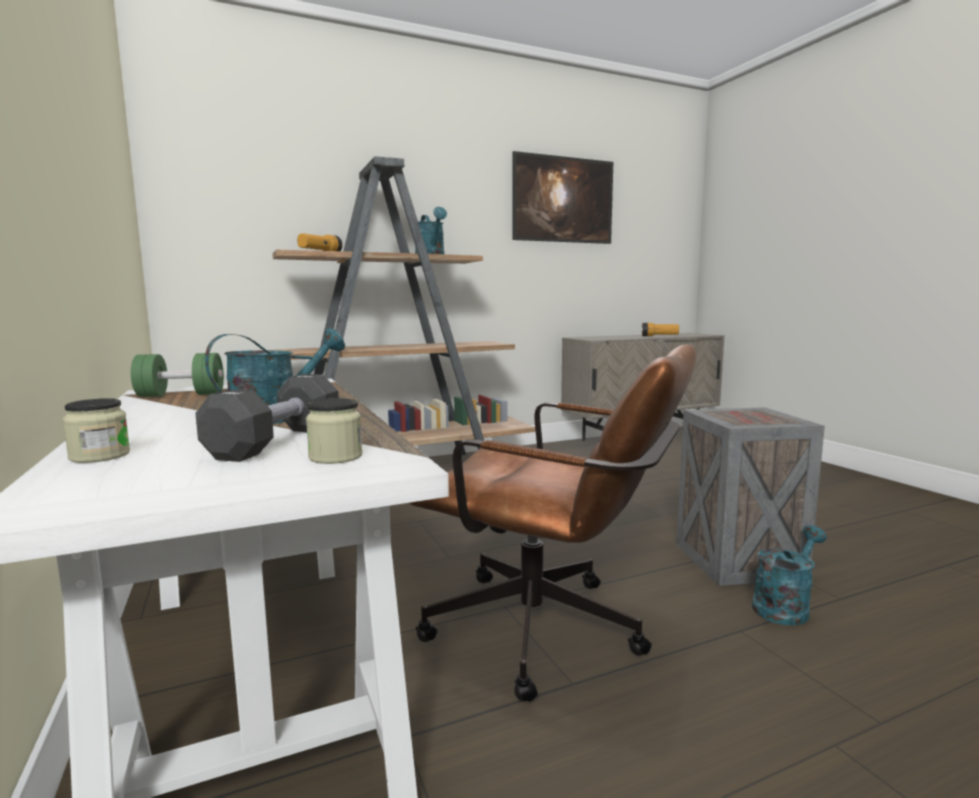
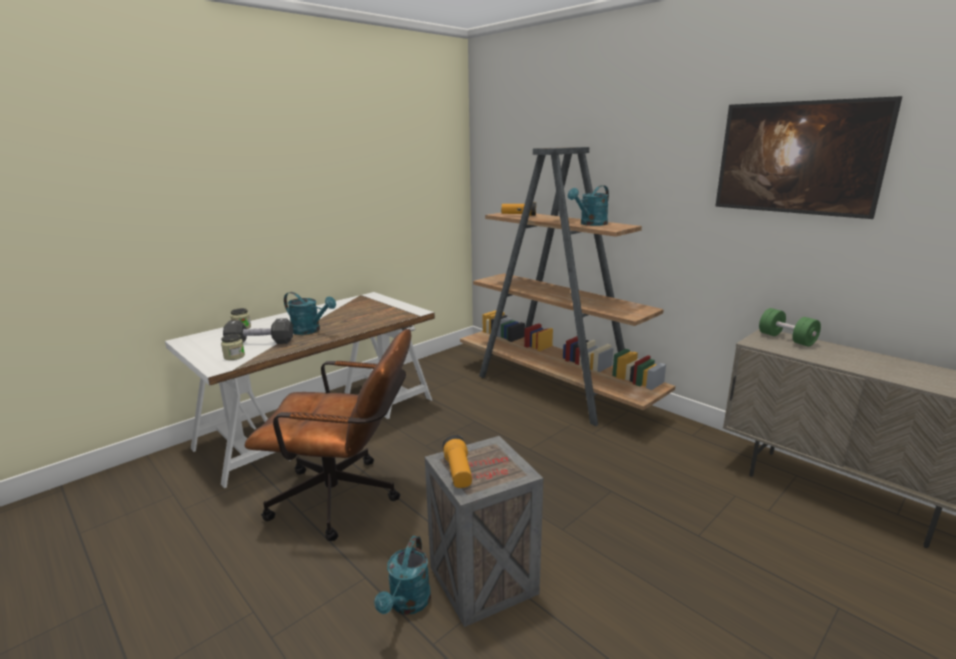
camera: 70 degrees right, 10 degrees up
(181, 395) = (361, 303): green dumbbell -> green dumbbell (786, 339)
(552, 634) = (346, 499): brown office chair -> brown office chair turned 90 degrees counterclockwise
(659, 336) = (889, 372): flashlight -> flashlight (458, 471)
(784, 606) = (407, 604): turquoise watering can -> turquoise watering can turned 75 degrees clockwise

